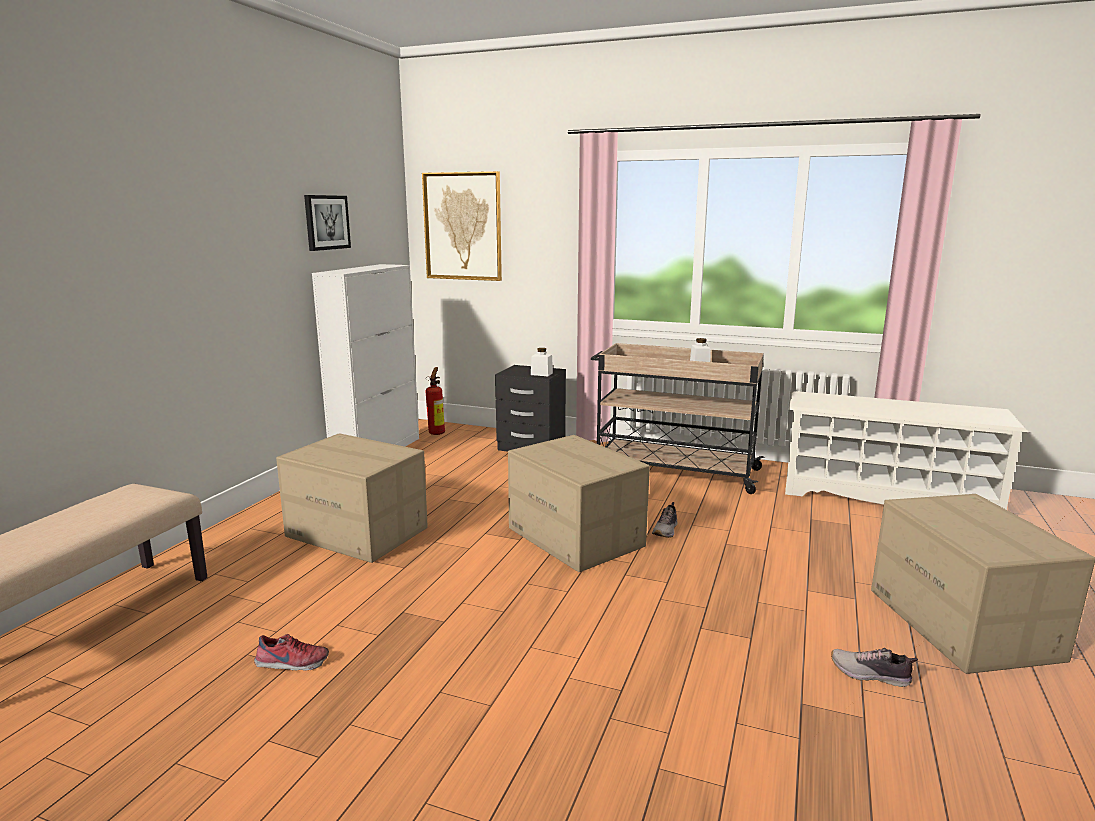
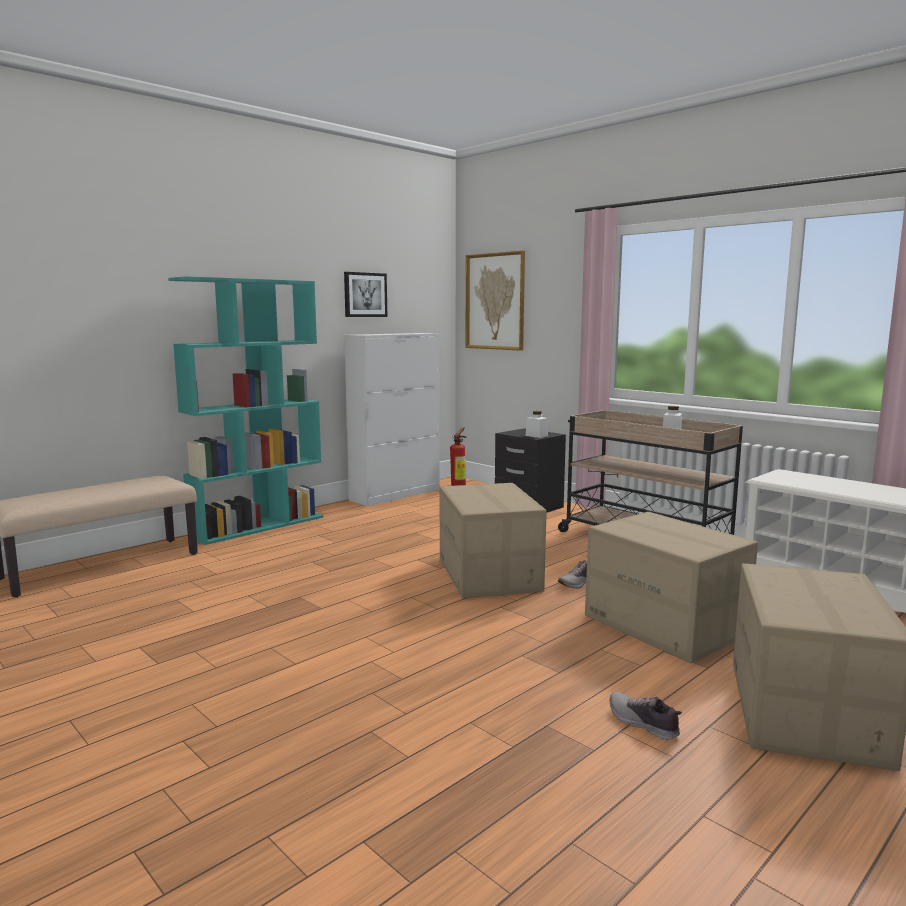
camera: 25 degrees right, 5 degrees down
(250, 522) = (258, 526): none -> turquoise bookcase
(291, 664) = (196, 611): shoe -> none
(358, 532) = (323, 543): cardboard box -> cardboard box (665, 625)

